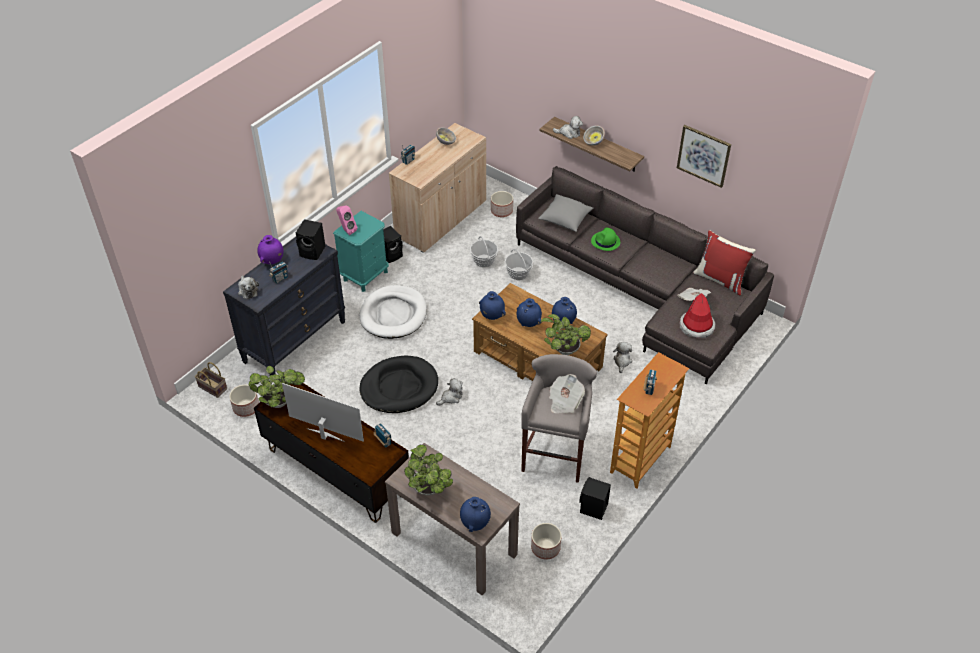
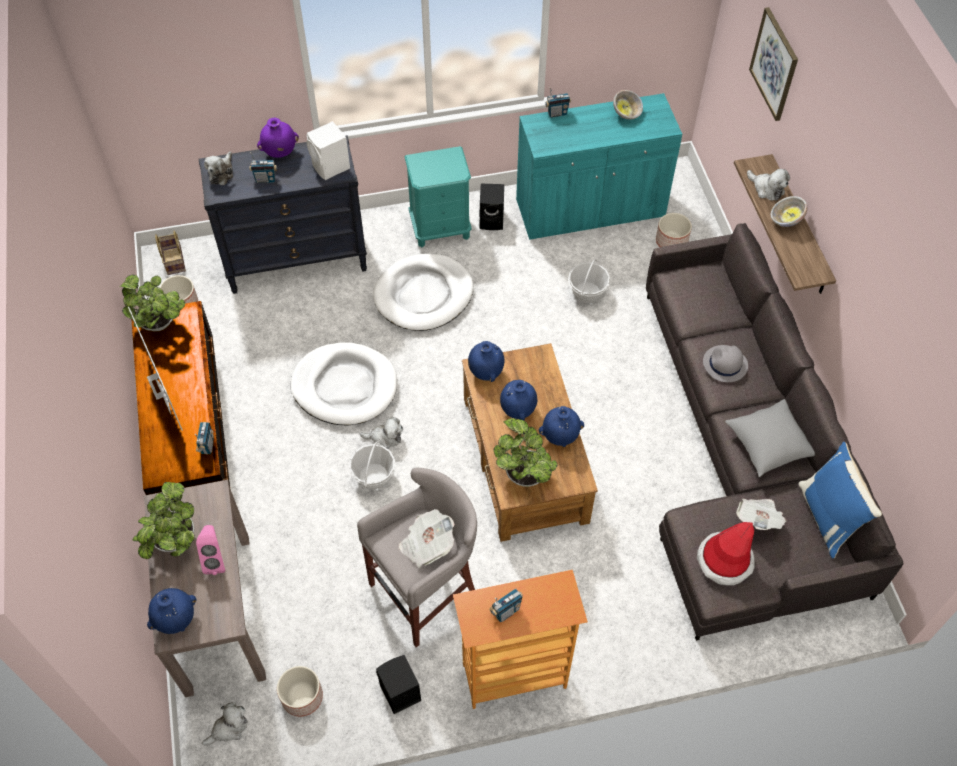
camera: 40 degrees right, 10 degrees up
(313, 252) = (331, 167): black speaker -> white speaker
(347, 230) = (420, 162): pink speaker -> pink speaker (216, 560)
(399, 387) = (345, 386): black dog bed -> white dog bed
(441, 219) = (590, 209): beige cabinet -> turquoise cabinet
(518, 273) = (611, 334): basket -> basket (374, 476)
(565, 220) = (704, 302): grey pillow -> grey pillow (768, 445)
(605, 242) = (724, 364): green hat -> grey hat
(622, 361) = (621, 533): plush toy -> plush toy (229, 728)
(704, 155) = (893, 333): picture -> picture (774, 64)
(720, 279) = (828, 517): red pillow -> blue pillow

